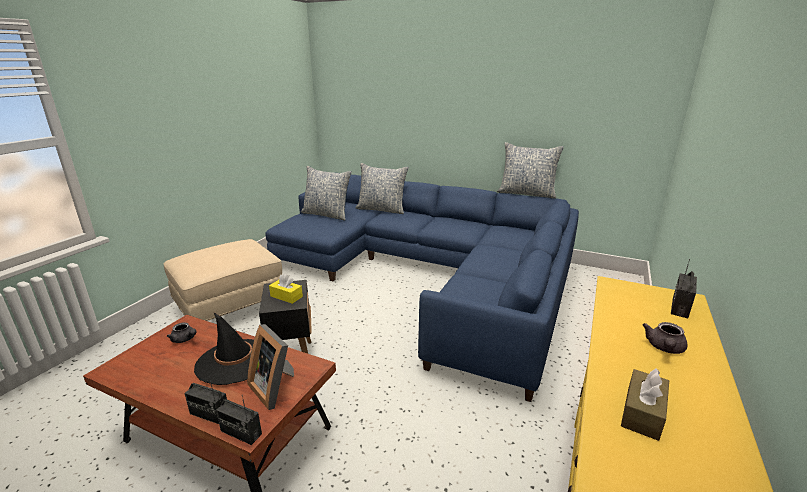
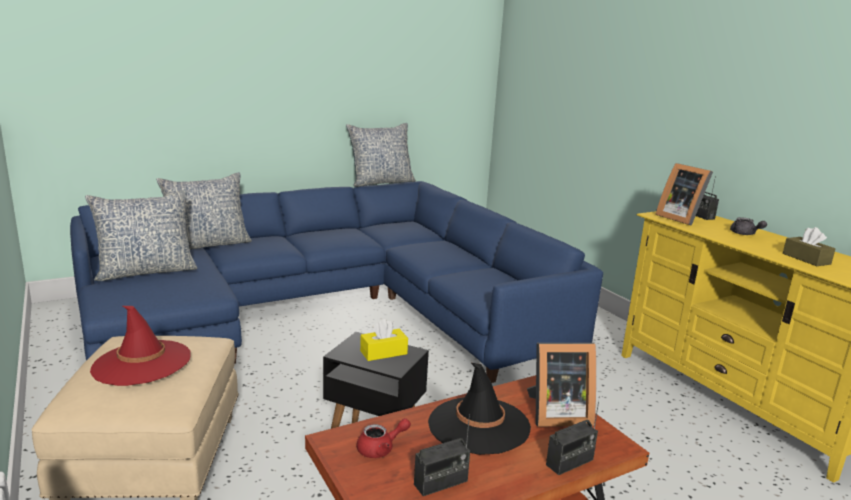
camera: 55 degrees left, 5 degrees down
(185, 339) = (381, 449): grey teapot -> red teapot
(220, 253) = (141, 363): none -> red hat
(241, 433) = (616, 450): radio -> radio (441, 483)
(633, 299) = (680, 218): none -> picture frame

